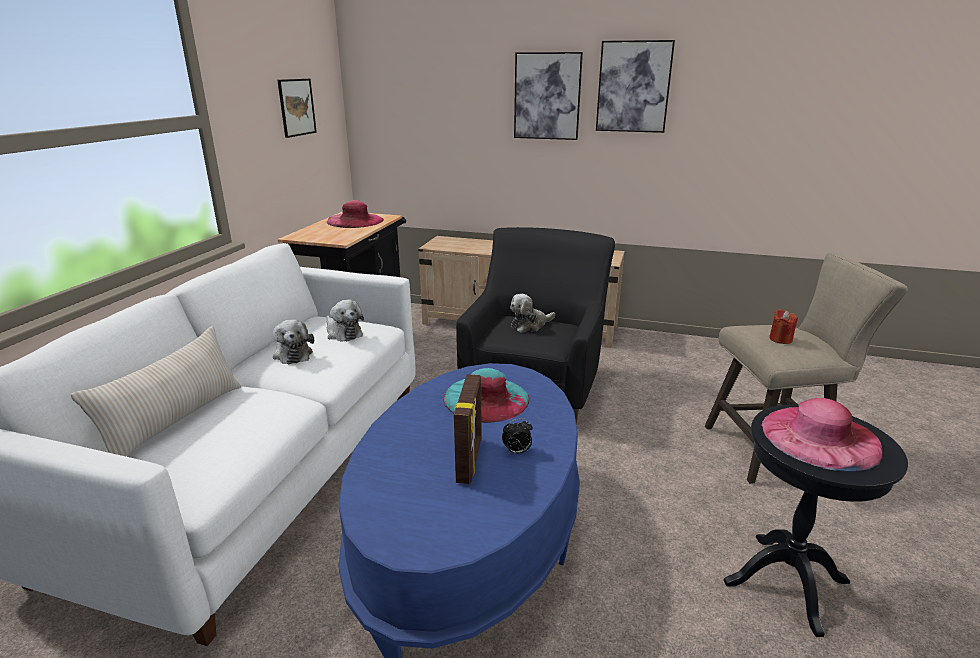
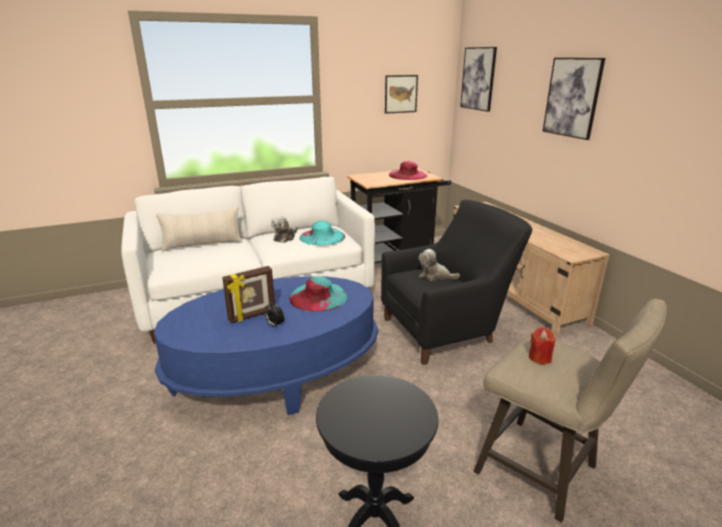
camera: 50 degrees right, 0 degrees up
(343, 333) = (322, 237): plush toy -> turquoise hat
(633, 87) = (643, 94): picture -> picture (478, 79)
(820, 437) = (377, 408): pink hat -> none

